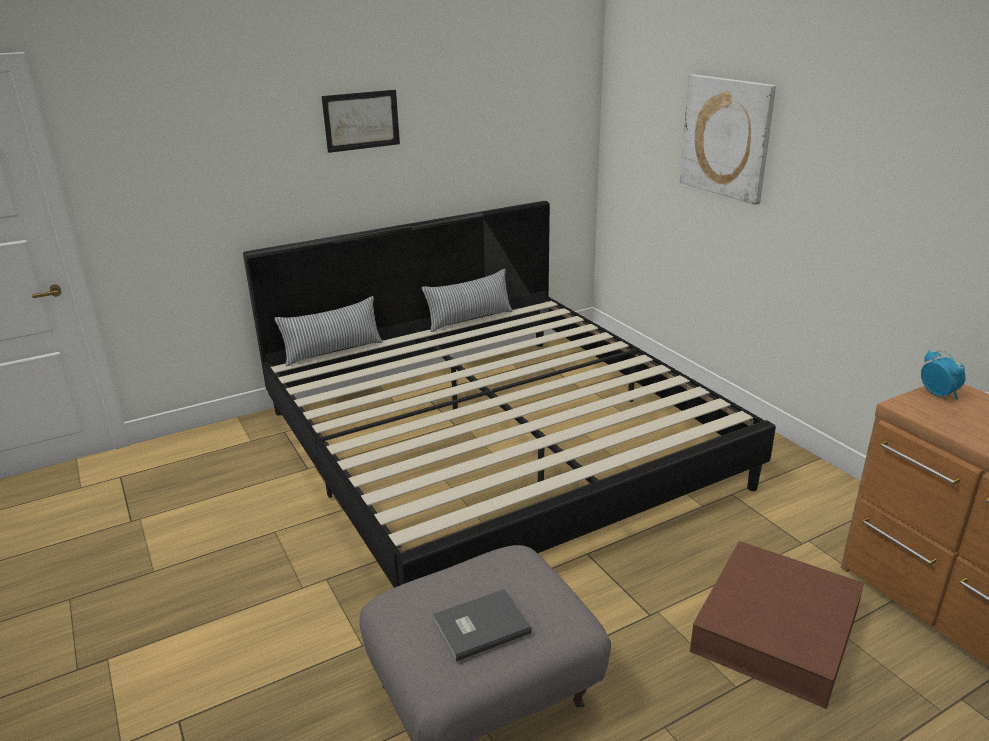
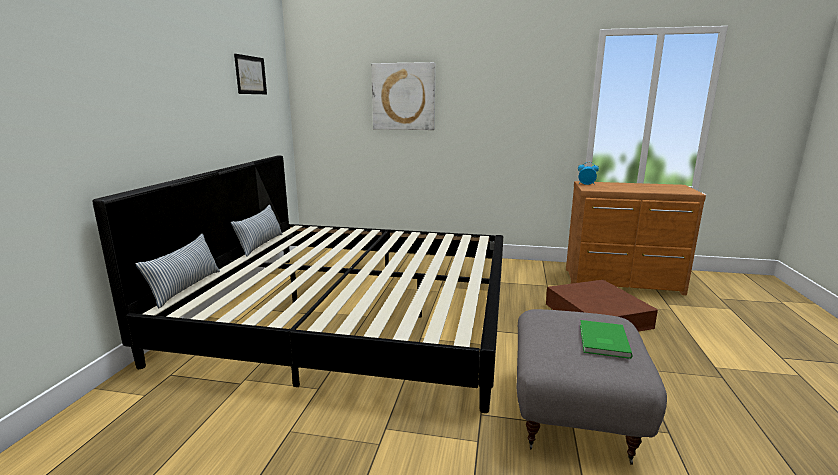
camera: 50 degrees left, 10 degrees down
(361, 120) = (170, 80): picture -> picture (250, 75)
(479, 626) = (602, 341): grey book -> green book

